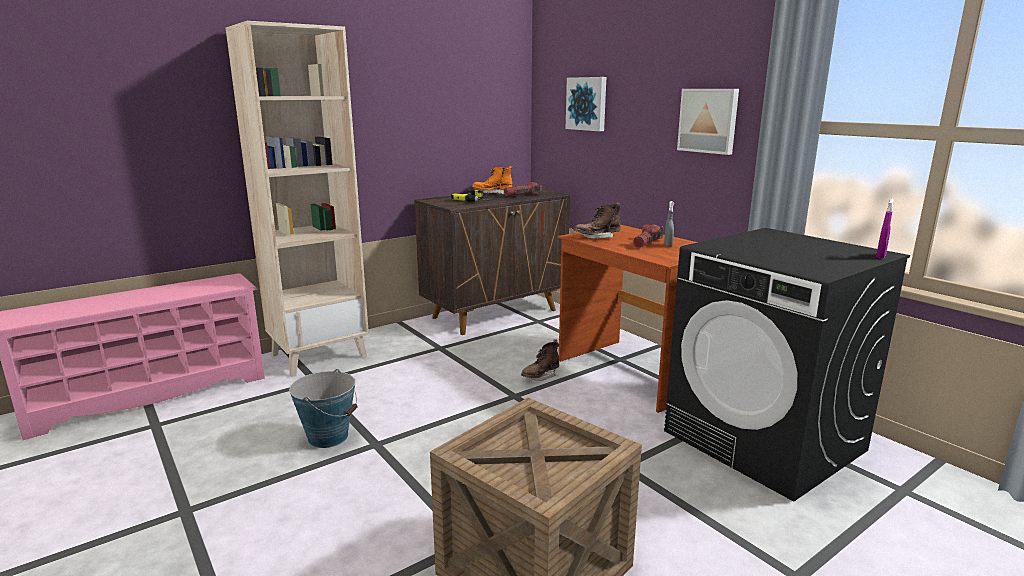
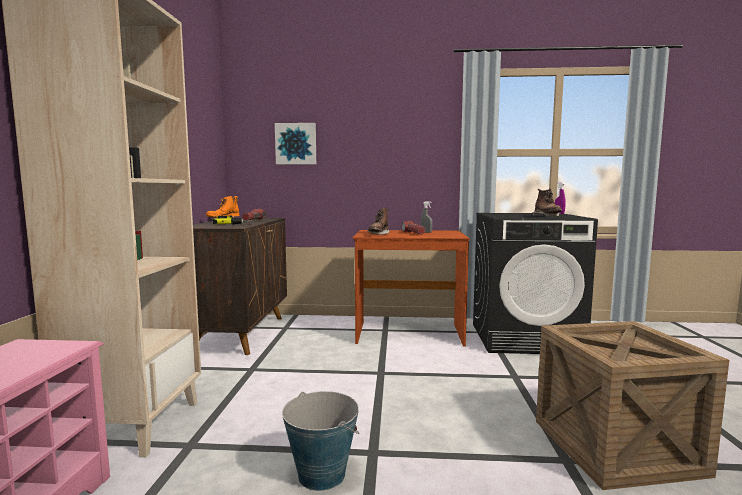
camera: 50 degrees left, 10 degrees down
(540, 376) = (367, 356): brown boot -> brown boot (547, 217)
(708, 120) = (412, 152): picture -> none

